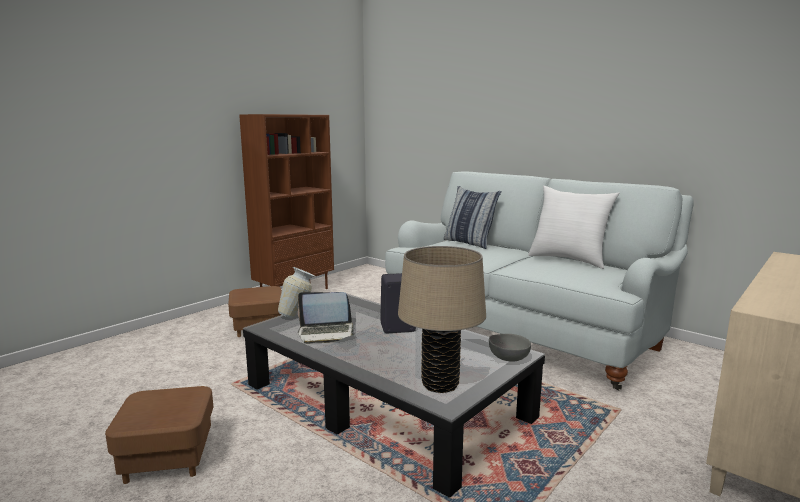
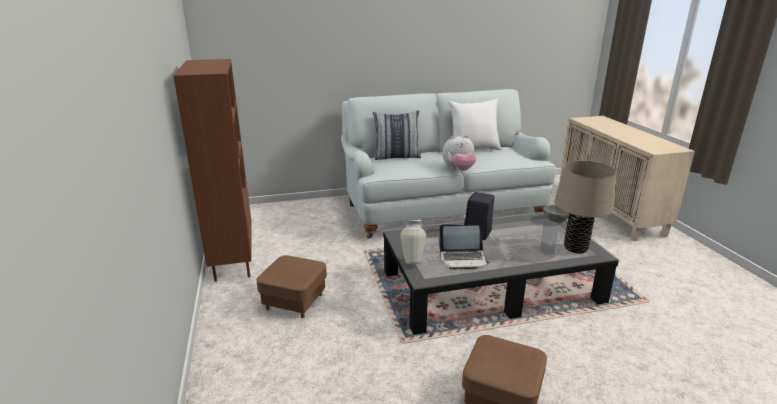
camera: 55 degrees left, 10 degrees up
(326, 333) = (463, 259): laptop -> laptop turned 60 degrees clockwise
(493, 267) = (459, 170): none -> plush toy

